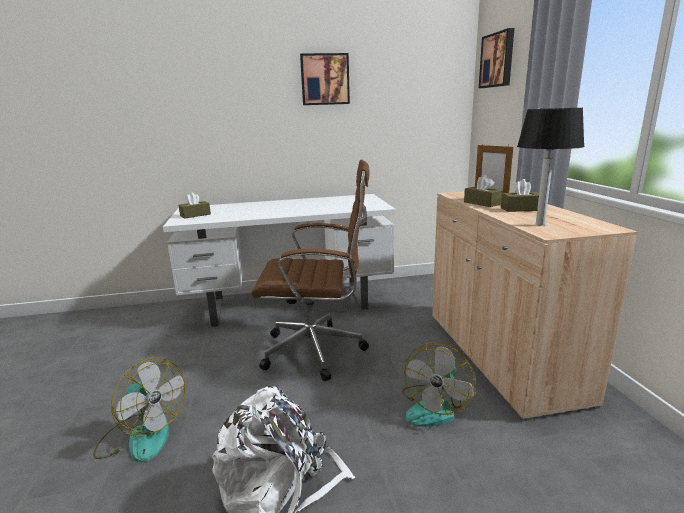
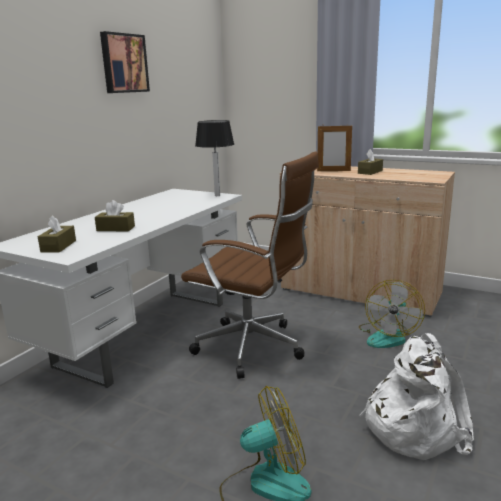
camera: 50 degrees left, 0 degrees up
(318, 350) = (254, 348): brown office chair -> brown office chair turned 75 degrees clockwise
(434, 407) = (388, 336): fan -> fan turned 45 degrees clockwise
(482, 203) = (336, 173): brown tissue box -> brown tissue box (115, 228)
(498, 60) = (260, 53): picture -> none
(540, 224) = (412, 177): table lamp -> table lamp (217, 195)

